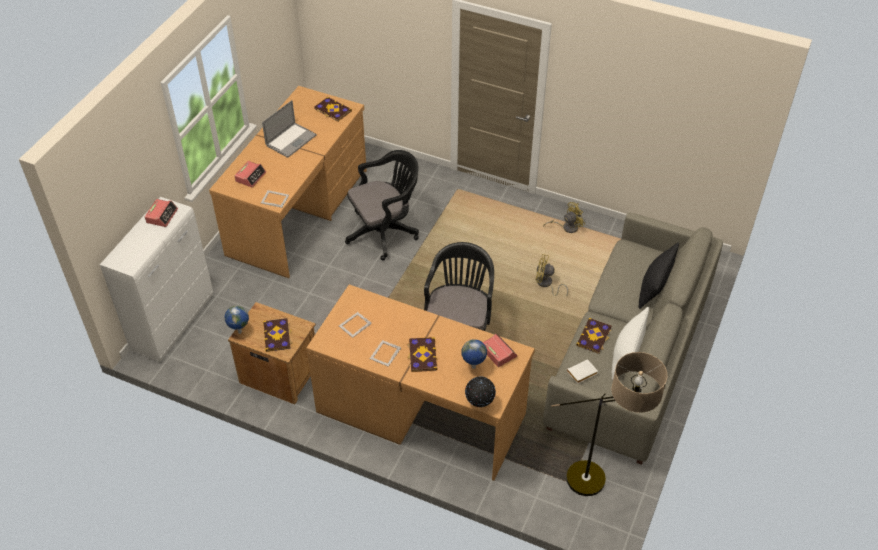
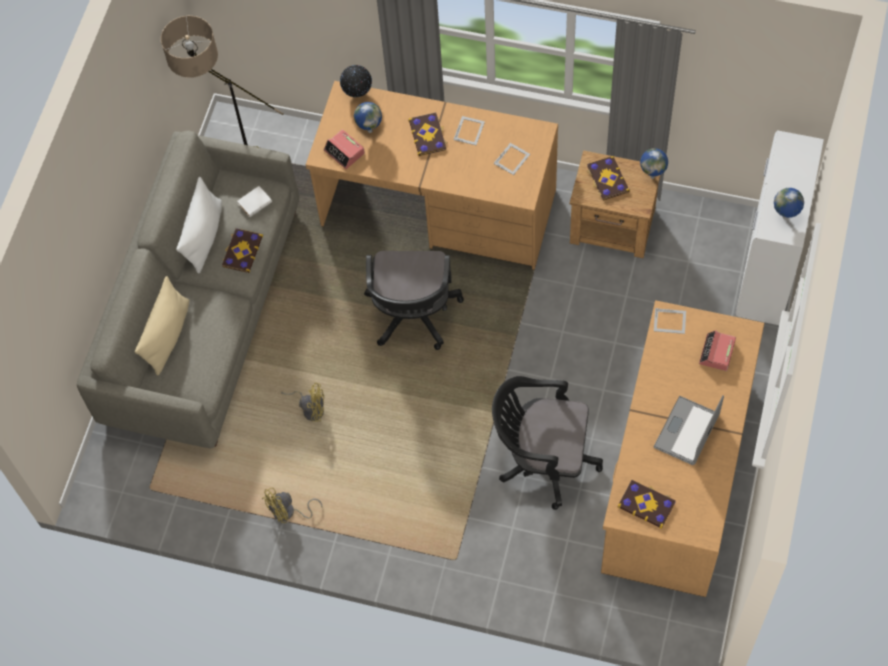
camera: 175 degrees right, 15 degrees up
(162, 216) = (785, 217): alarm clock -> globe
(385, 232) = (543, 459): black office chair -> black office chair turned 45 degrees clockwise
(655, 286) = (167, 336): black pillow -> beige pillow

